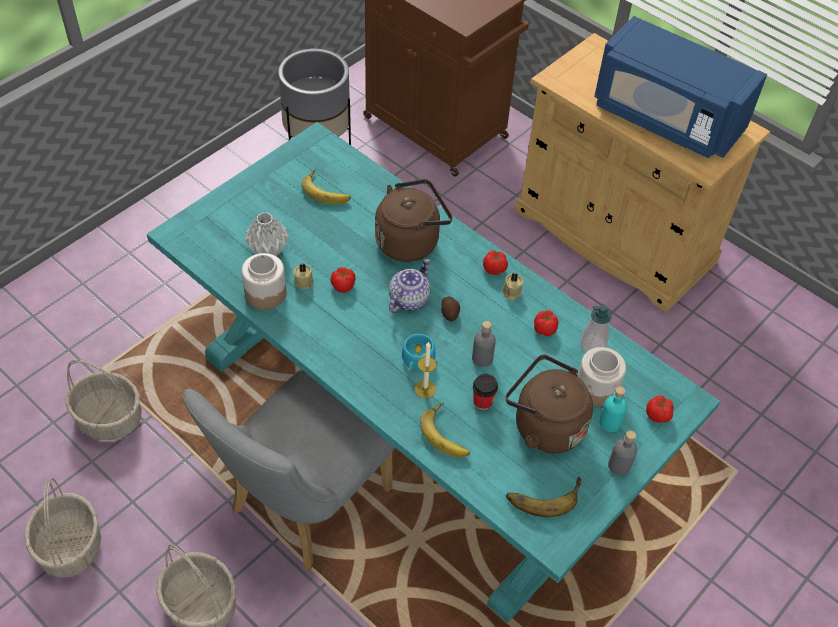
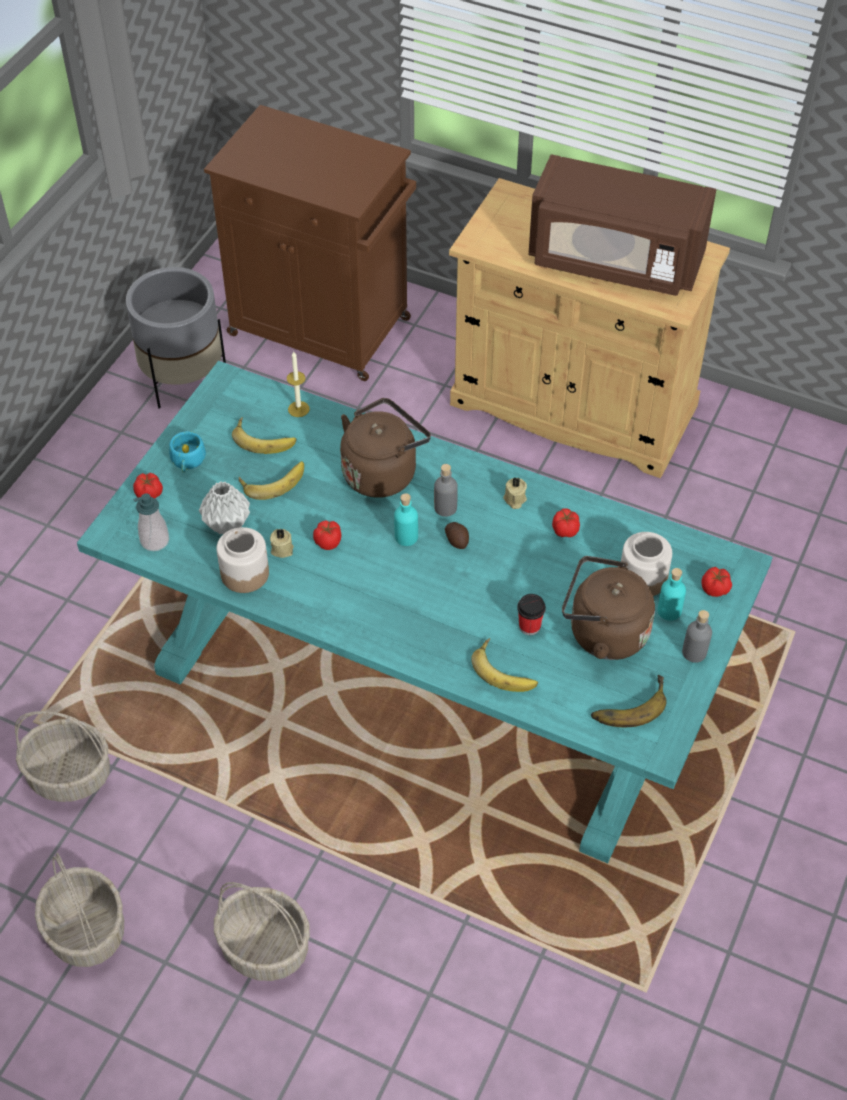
camera: 15 degrees left, 0 degrees up
(302, 506) = (335, 808): grey chair -> none
(319, 225) = (273, 480): none -> banana
(408, 299) = (406, 537): teapot -> turquoise bottle
(416, 361) = (442, 602): turquoise cup -> turquoise cup (187, 461)
(425, 389) = (463, 629): candle -> candle (298, 409)
(482, 358) = (511, 580): grey bottle -> grey bottle (445, 508)
(495, 269) = (487, 479): tomato -> tomato (149, 494)
(592, 345) = (622, 534): soap dispenser -> soap dispenser (155, 541)
(666, 119) = (615, 261): blue microwave -> brown microwave

